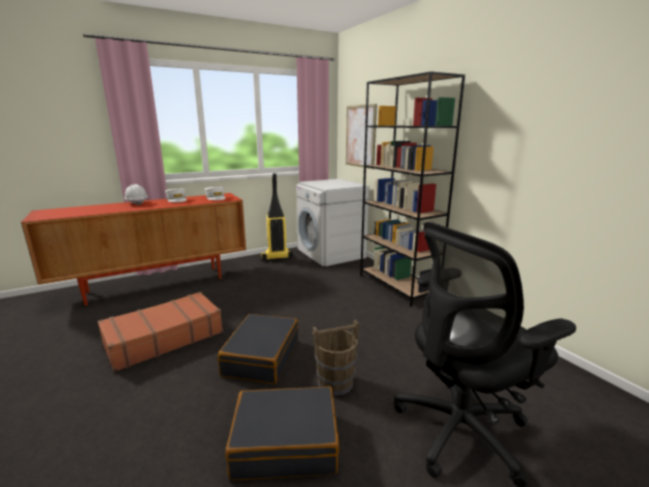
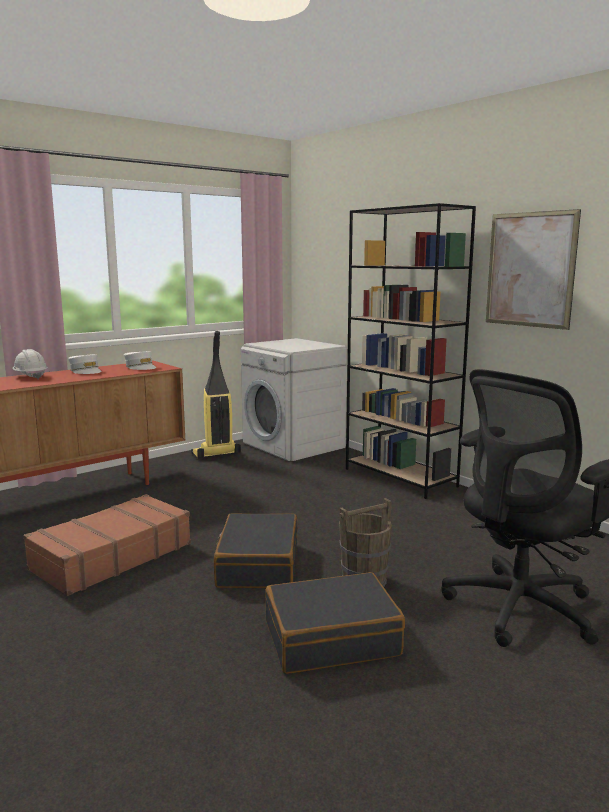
camera: 10 degrees left, 5 degrees down
(360, 136) = (329, 279): picture -> picture (530, 270)

